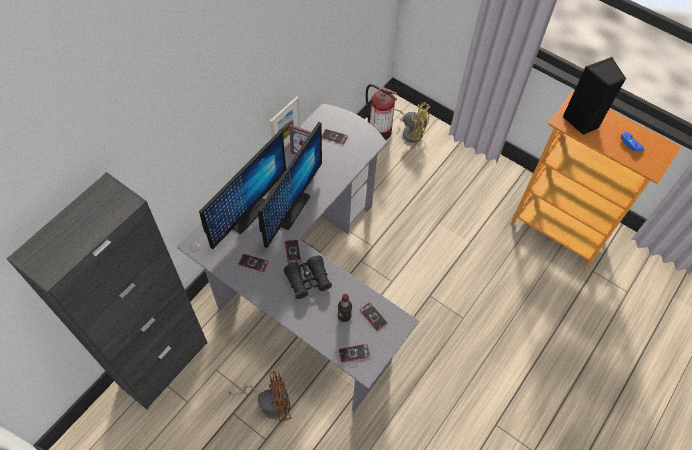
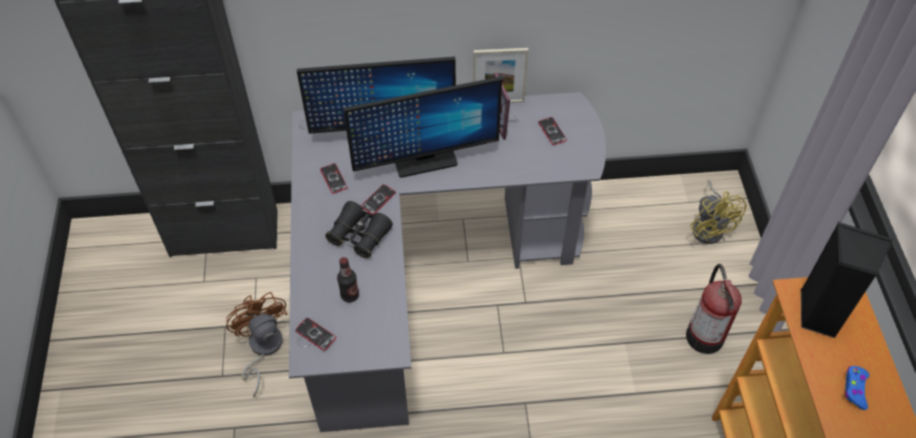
camera: 50 degrees right, 5 degrees down
(269, 403) = (262, 349): brown fan -> brown fan turned 150 degrees counterclockwise
(373, 316) = (374, 321): phone -> none
(378, 130) = (673, 197): fire extinguisher -> fire extinguisher (704, 334)

